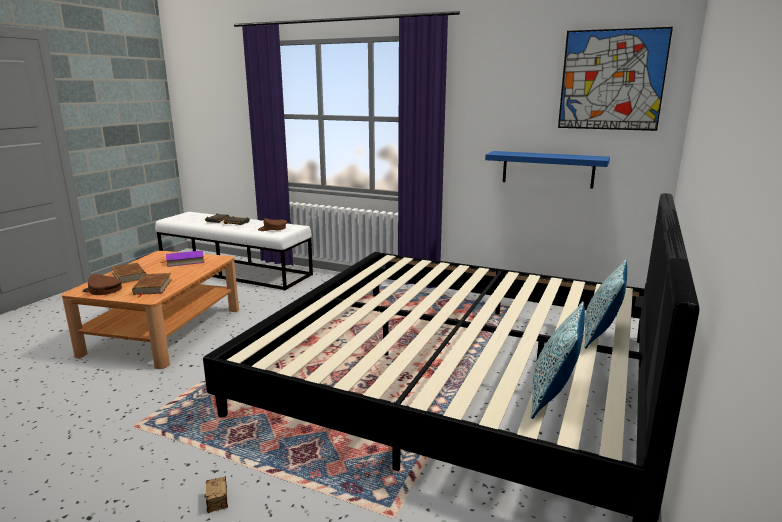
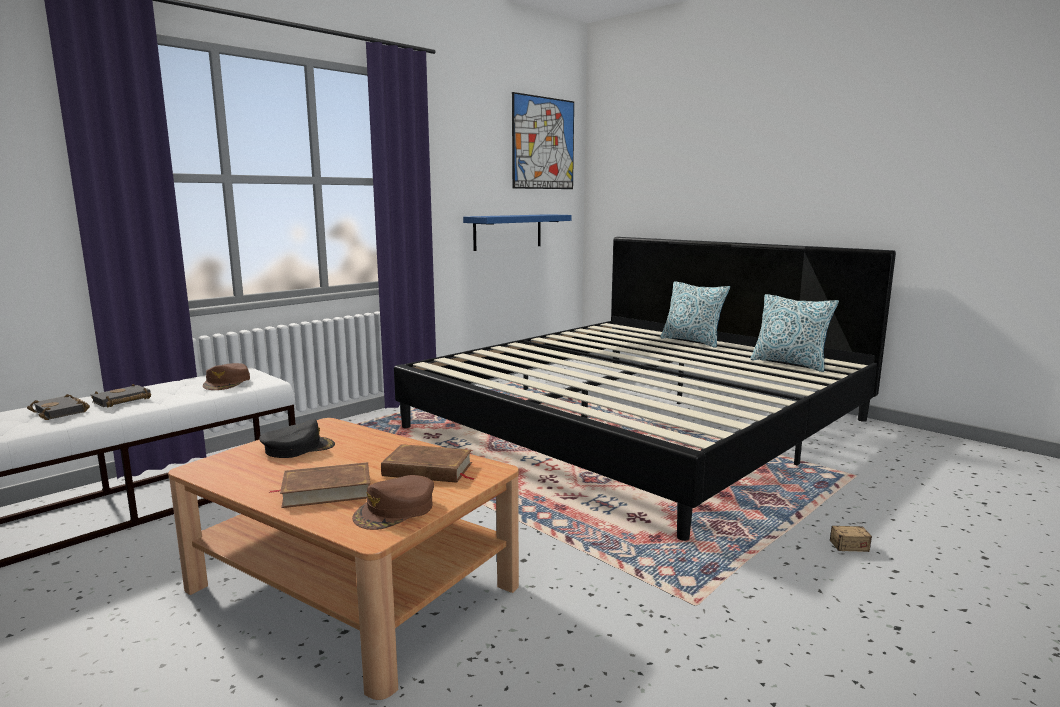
camera: 70 degrees left, 5 degrees down
(185, 261) = (298, 448): purple book -> black cap

